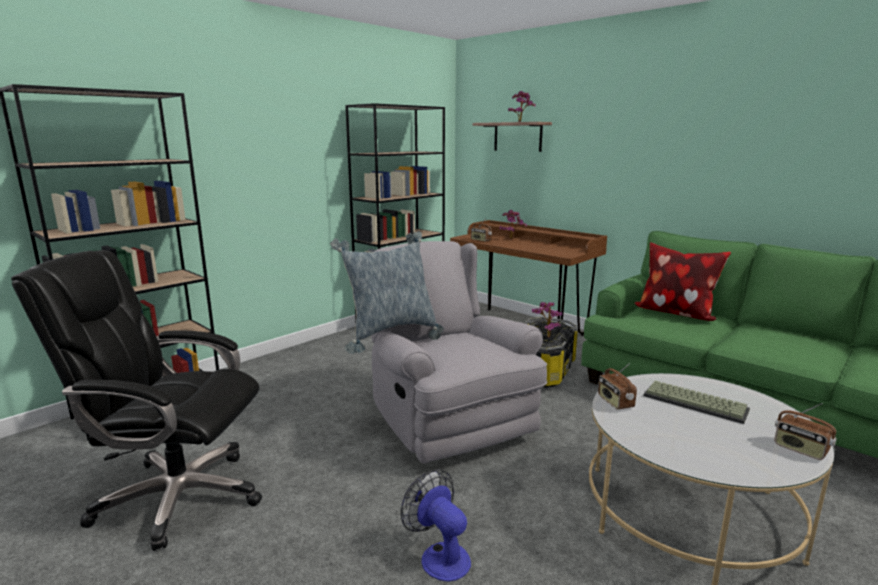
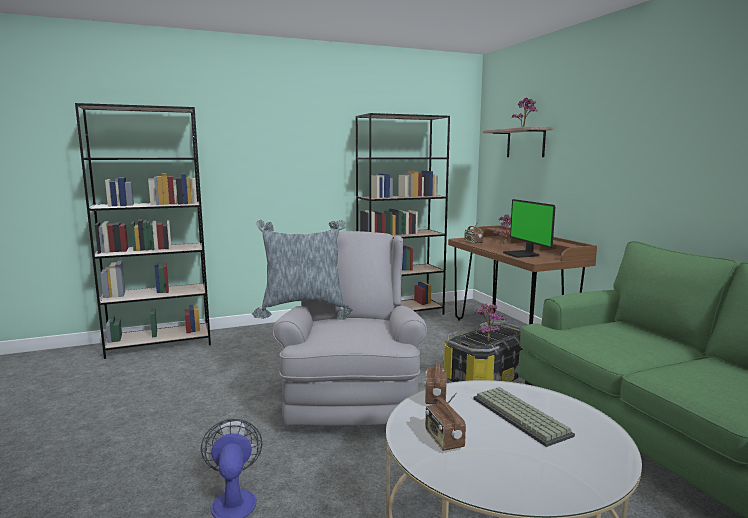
camera: 25 degrees right, 5 degrees down
(178, 497) = (114, 406): black office chair -> none
(545, 249) = (522, 254): none -> monitor
(675, 313) = (630, 334): pillow -> none
(800, 449) = (576, 486): radio -> radio (443, 440)

